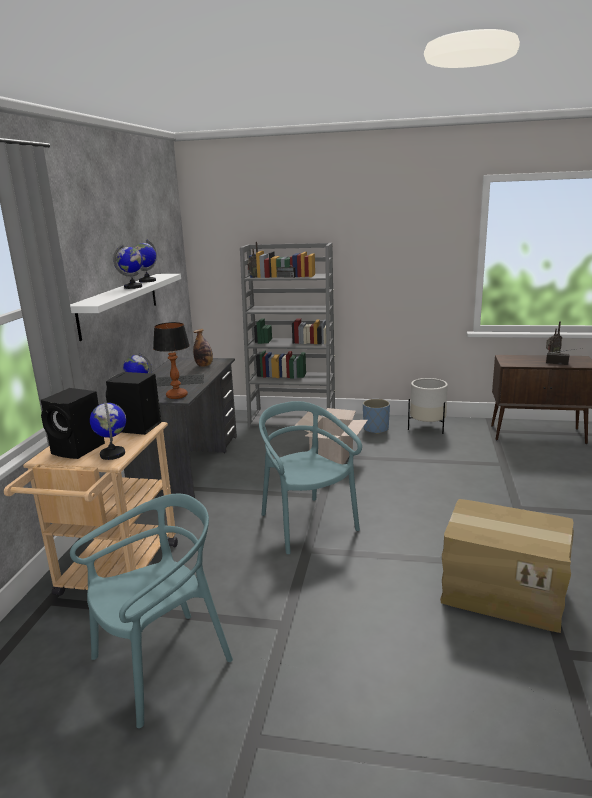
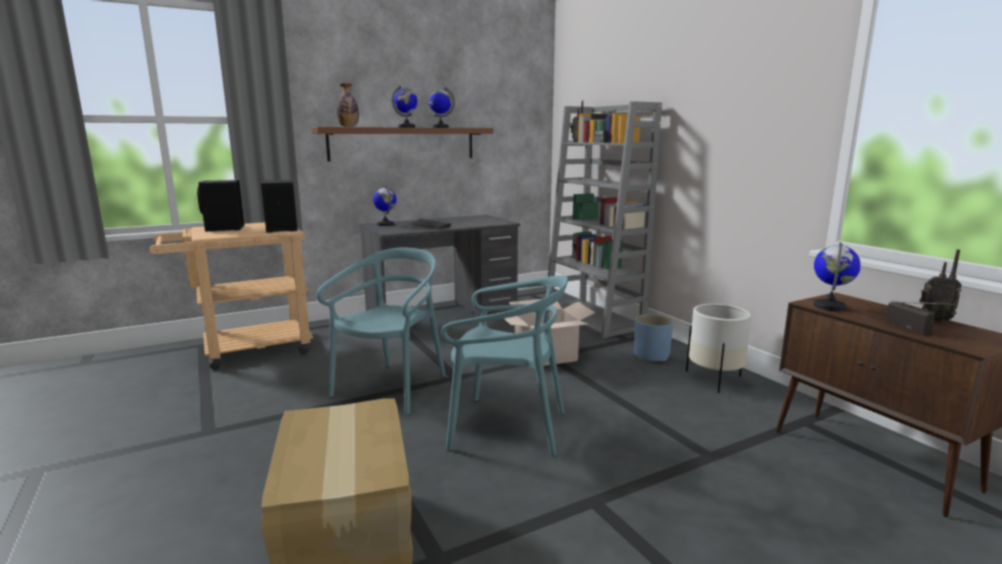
camera: 50 degrees right, 5 degrees down
(113, 454) = (219, 234): globe -> globe (829, 307)
(119, 304) = (403, 143): white shelf -> brown shelf
(162, 664) = (135, 403): turquoise chair -> turquoise chair (507, 427)
(177, 396) = (394, 230): table lamp -> none
(204, 366) = (481, 222): bottle -> bottle (349, 127)

